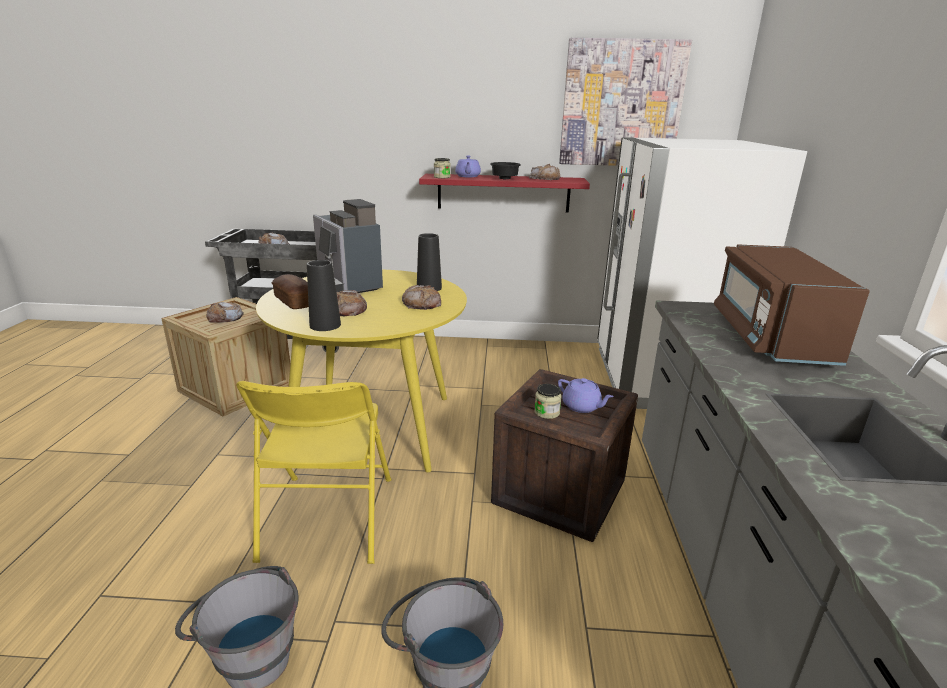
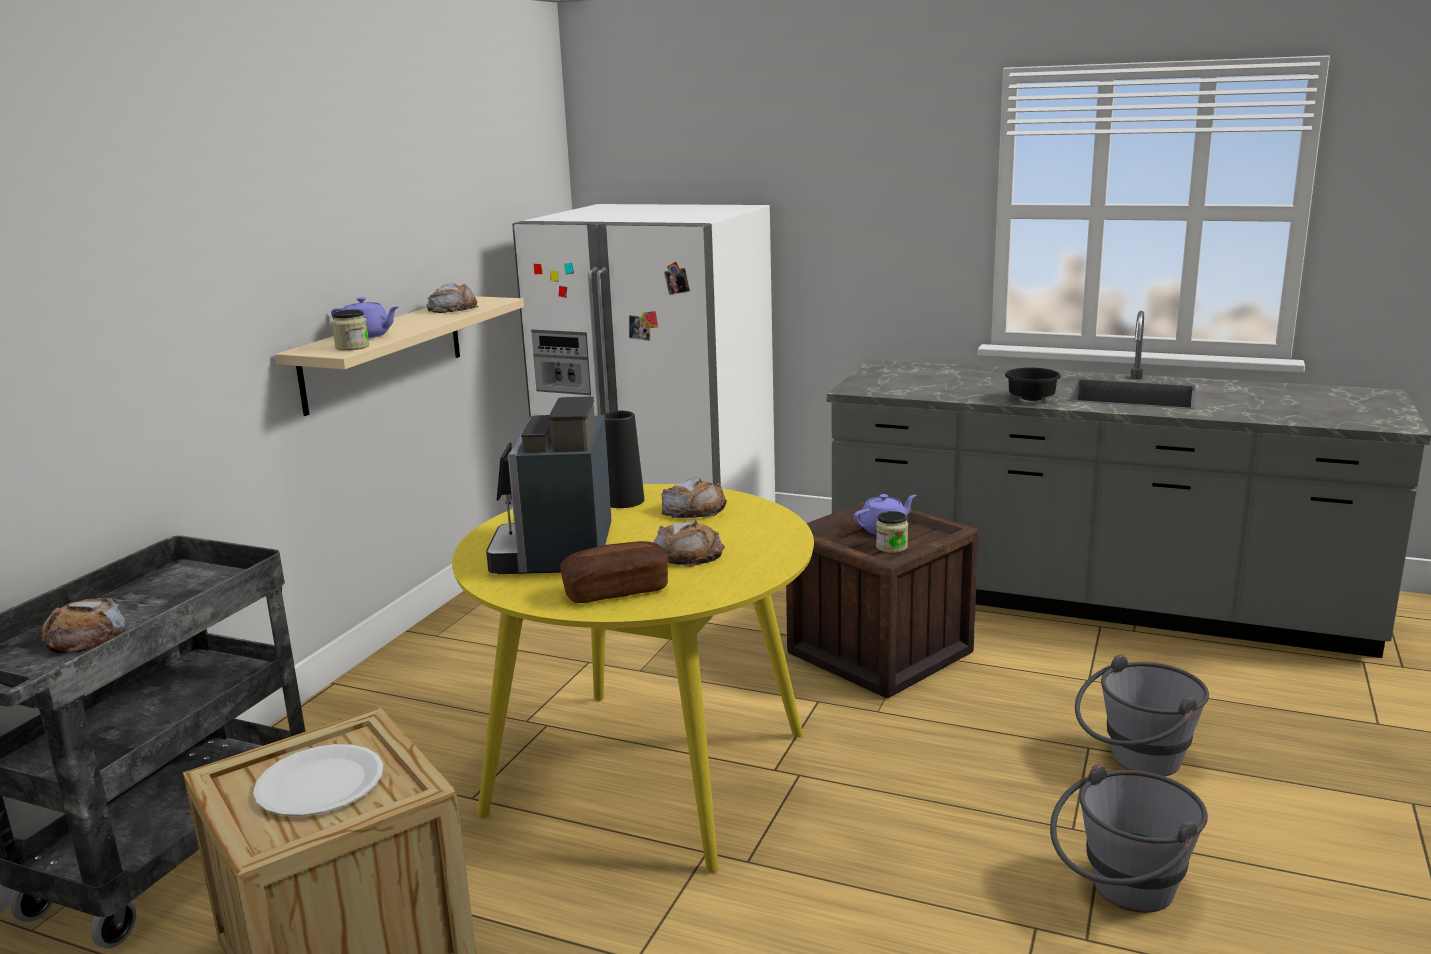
camera: 70 degrees left, 5 degrees down
(225, 317) = (320, 783): bread -> white plate
(325, 325) = (751, 569): black vase -> none
(328, 517) = (876, 827): yellow chair -> none
(346, 286) = (557, 552): coffee machine -> coffee machine turned 105 degrees clockwise
(503, 193) = (384, 352): red shelf -> beige shelf
(504, 179) = (428, 323): black bowl -> black bowl (1033, 399)
(621, 104) = (479, 175): picture -> none
(770, 336) = (947, 378): brown microwave -> none

